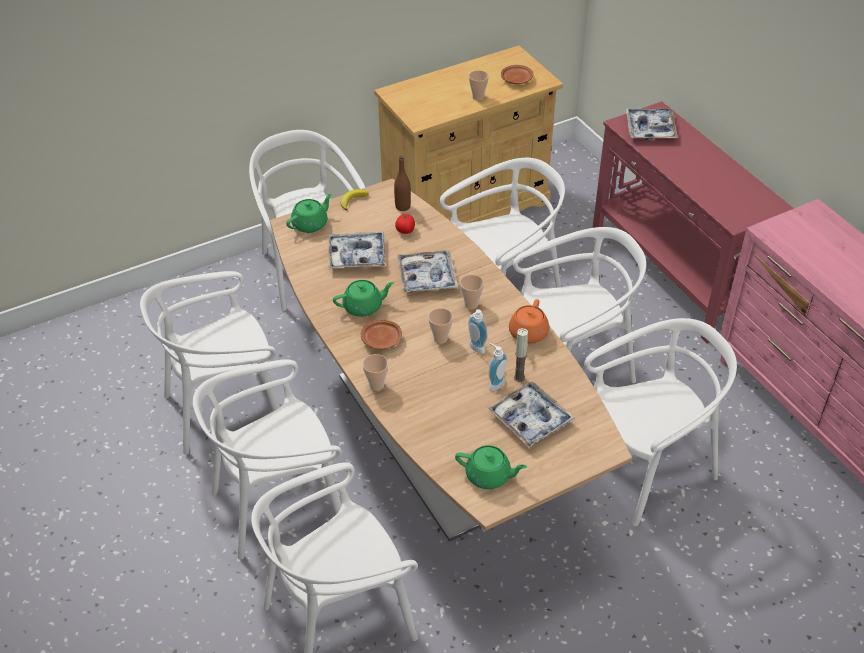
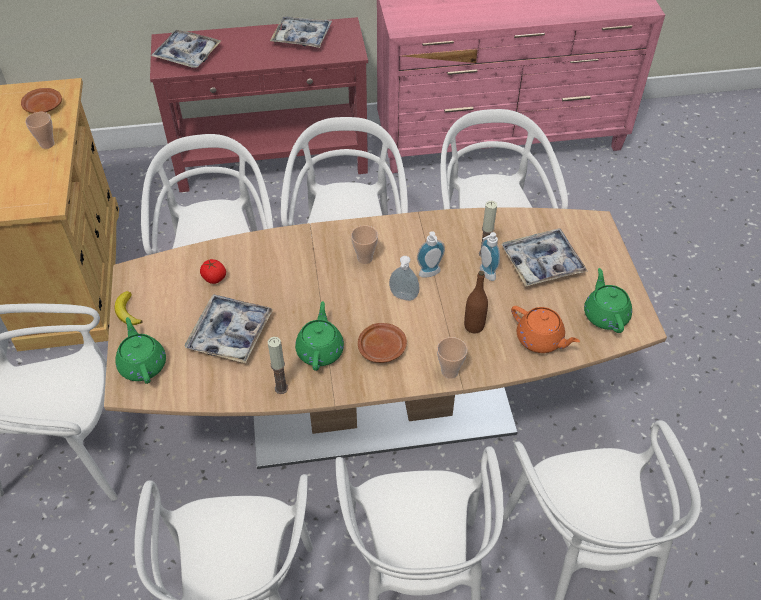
camera: 70 degrees left, 5 degrees up
(319, 297) = (281, 388): none -> candle
(402, 206) = (171, 269): brown bottle -> brown bottle (474, 326)
(427, 277) = (302, 281): tray -> tray (302, 37)
(440, 338) = (403, 297): cup -> soap dispenser
(489, 476) = (605, 315): green teapot -> green teapot turned 45 degrees counterclockwise
(528, 334) = (428, 229): orange teapot -> orange teapot (540, 339)

